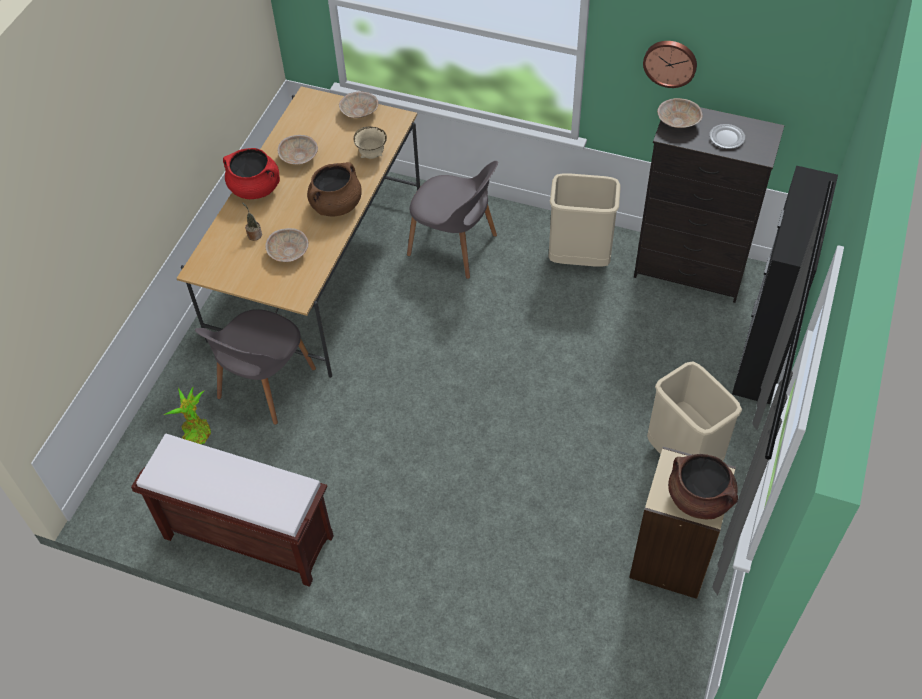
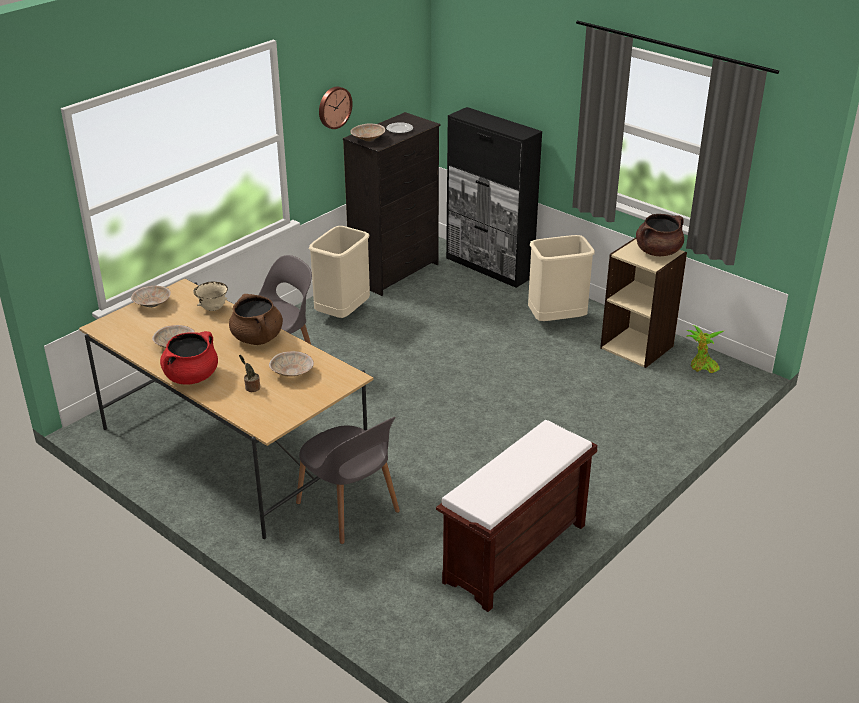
camera: 70 degrees left, 20 degrees down
(195, 431) = (373, 566): potted plant -> potted plant (702, 367)

